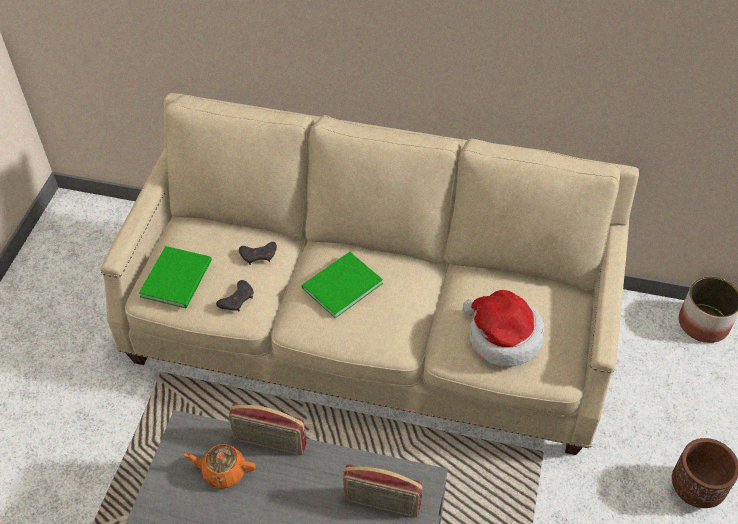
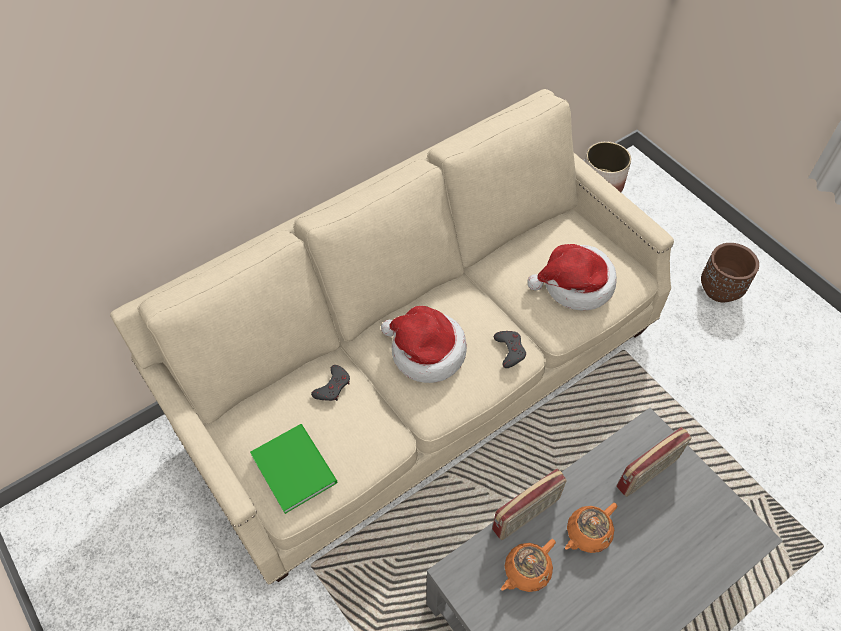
camera: 50 degrees left, 5 degrees up
(237, 299) = (366, 436): grey game controller -> grey game controller (510, 350)
(289, 493) = (587, 534): none -> orange teapot
(339, 286) = (425, 352): green book -> hat

